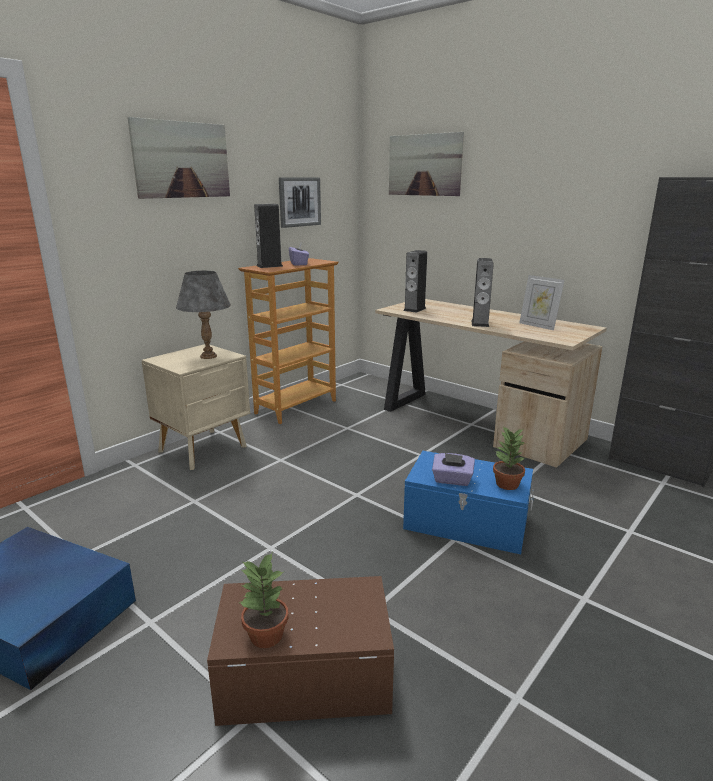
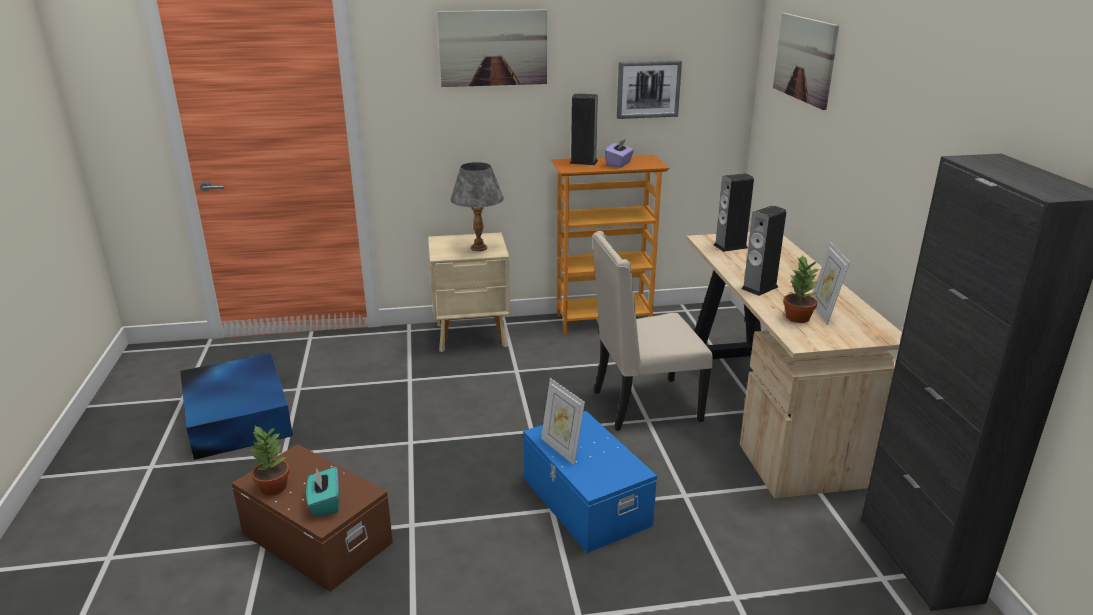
camera: 40 degrees right, 5 degrees up
(344, 617) = (325, 503): none -> turquoise tissue box
(405, 447) = (643, 406): none -> beige chair
(452, 480) = (561, 449): purple tissue box -> picture frame
(506, 484) = (602, 476): potted plant -> potted plant (797, 317)

